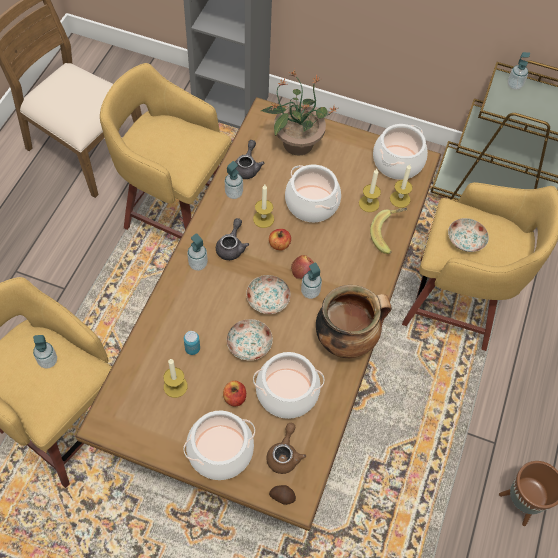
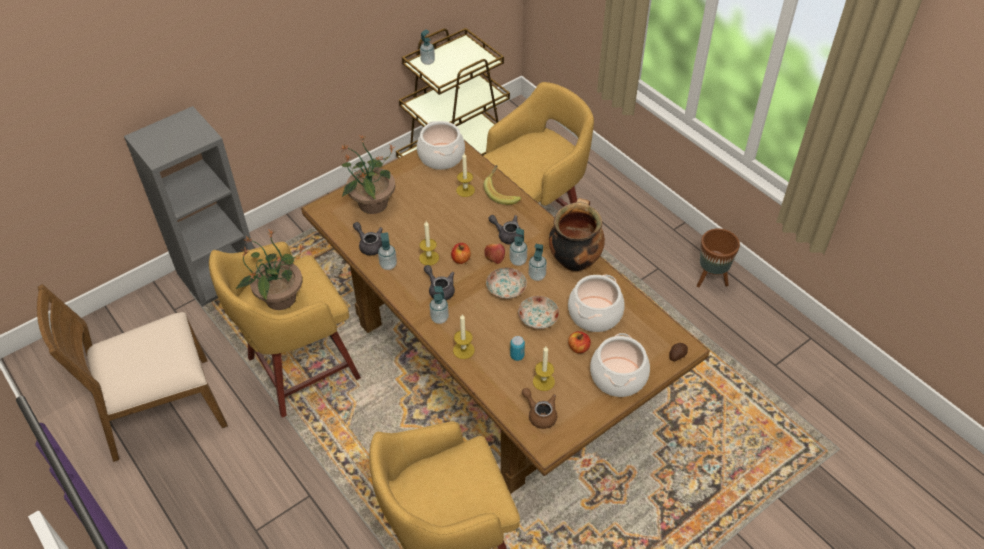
camera: 55 degrees left, 10 degrees down
(48, 361) = (444, 476): soap dispenser -> soap dispenser (537, 276)
(163, 143) = (279, 298): none -> potted plant
(284, 454) = (645, 339): brown teapot -> brown teapot (540, 414)
(311, 203) = (438, 223): cooking pot -> none
(337, 266) = (507, 235): none -> grey teapot
(400, 199) = (475, 171): candle -> candle (463, 350)
(465, 240) = (528, 163): plate -> none

